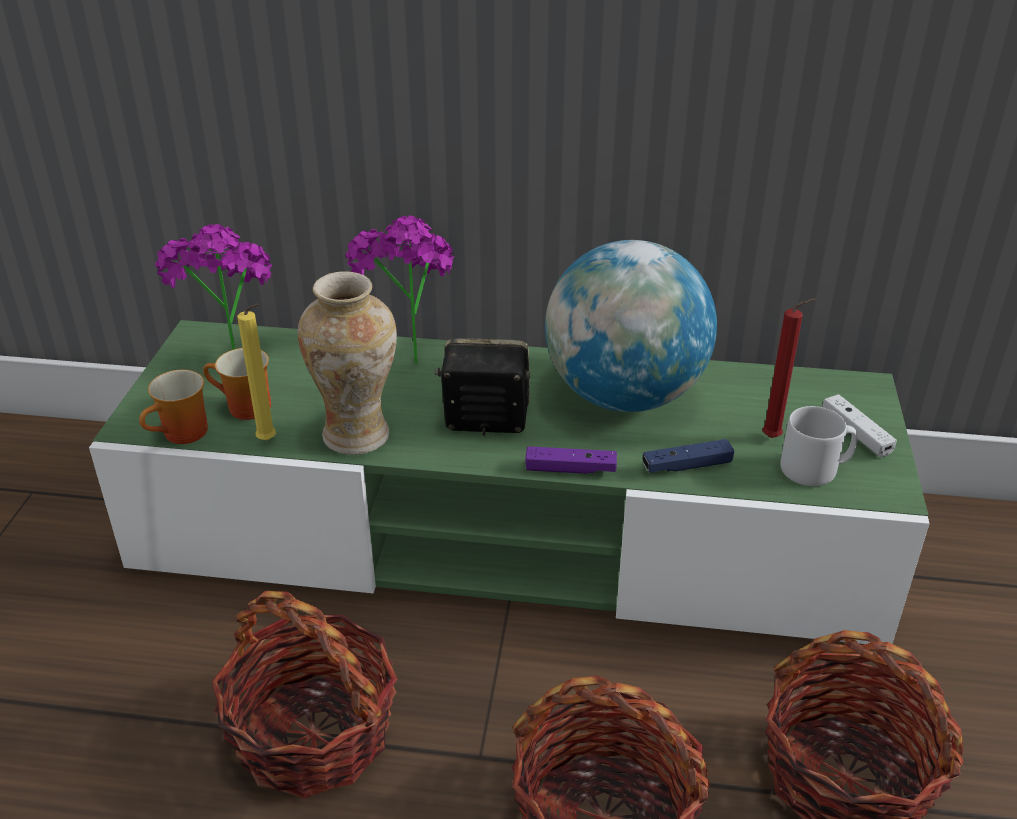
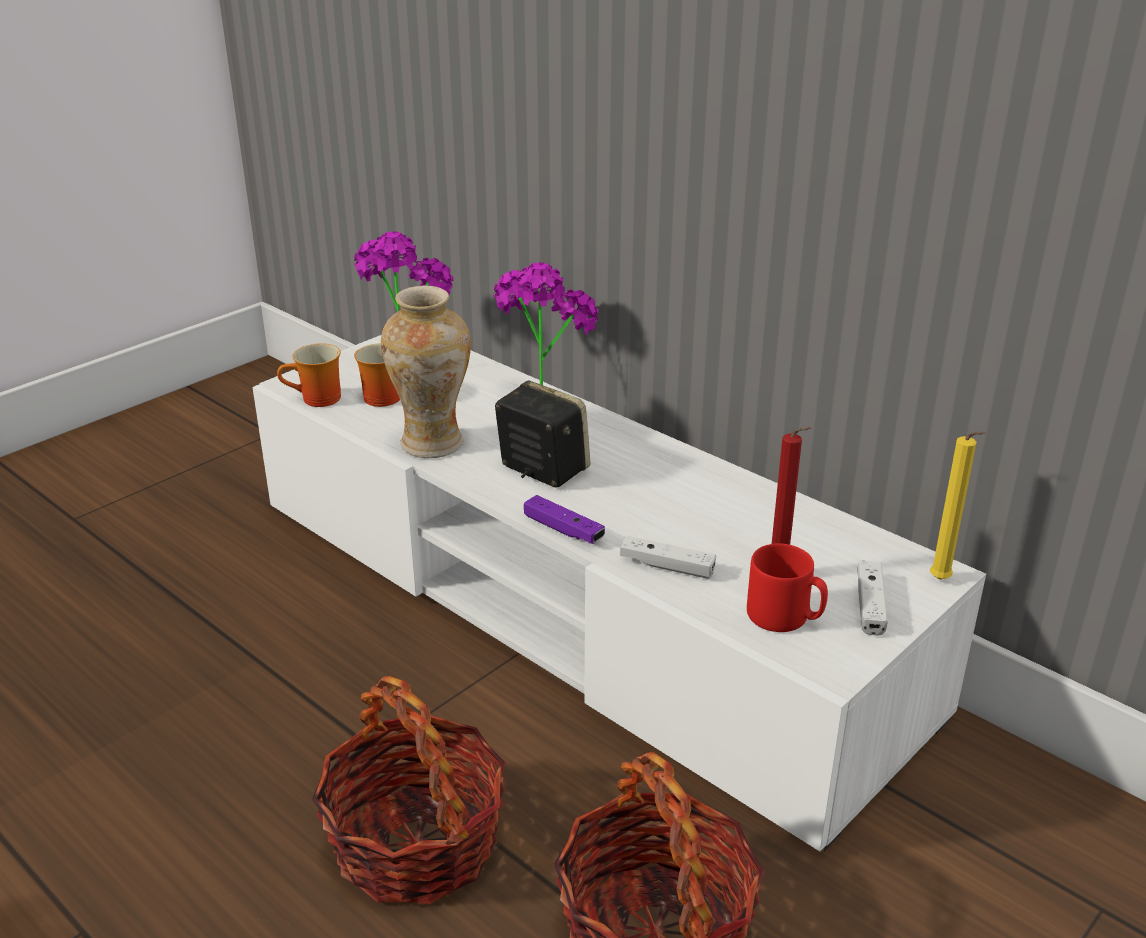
camera: 35 degrees right, 5 degrees down
(269, 441) = (367, 425): yellow candle -> yellow candle (942, 581)
(314, 733) = (280, 673): basket -> none
(508, 535) = (573, 604): green tv stand -> white tv stand
(624, 396) = (683, 494): globe -> none
(687, 466) = (667, 566): blue game controller -> white game controller
(815, 469) = (785, 617): grey mug -> red mug

